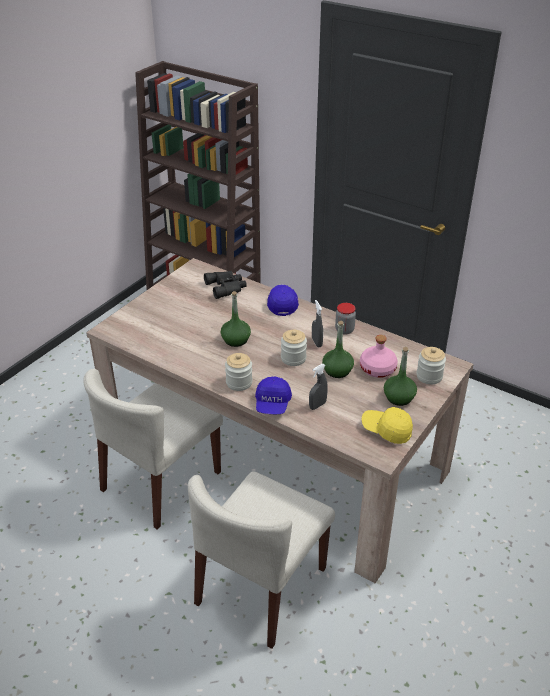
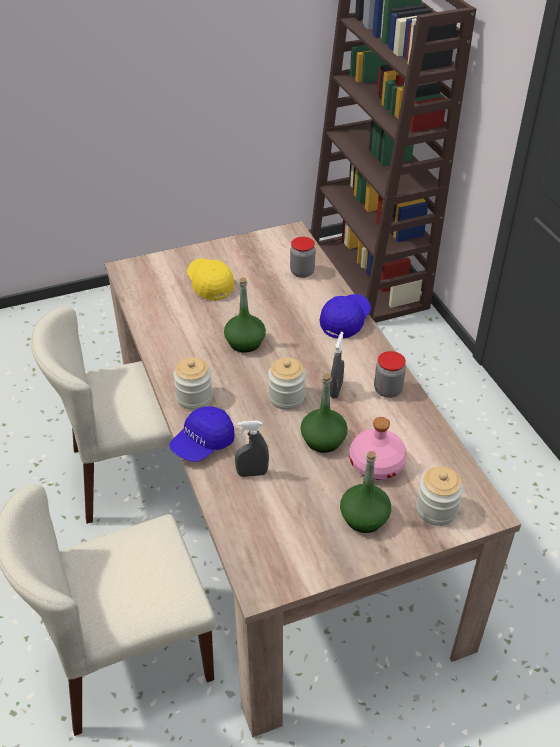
camera: 35 degrees right, 5 degrees up
(227, 287) = (302, 272): black binoculars -> jar
(386, 430) = (302, 553): yellow cap -> yellow cap (210, 284)

